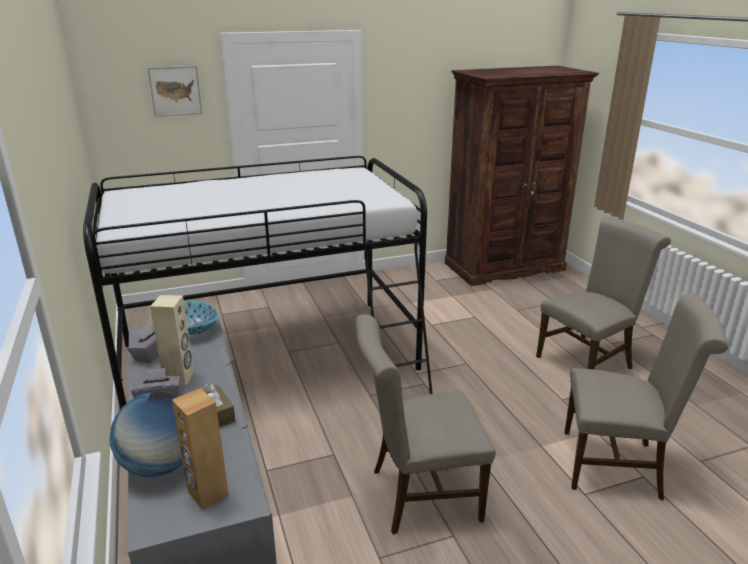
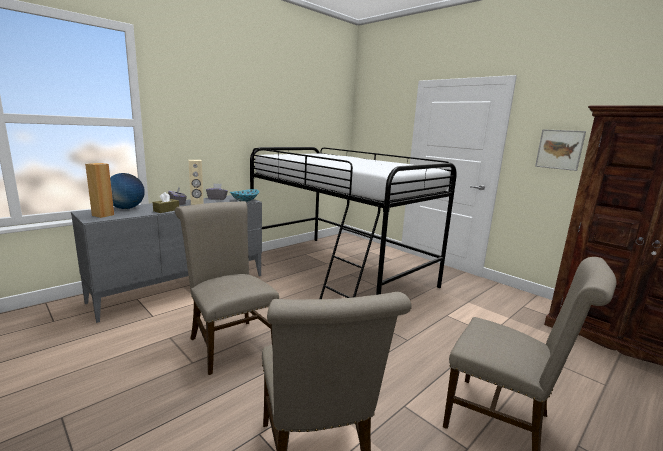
camera: 65 degrees right, 10 degrees down
(175, 91) = (390, 115): picture -> picture (559, 149)

